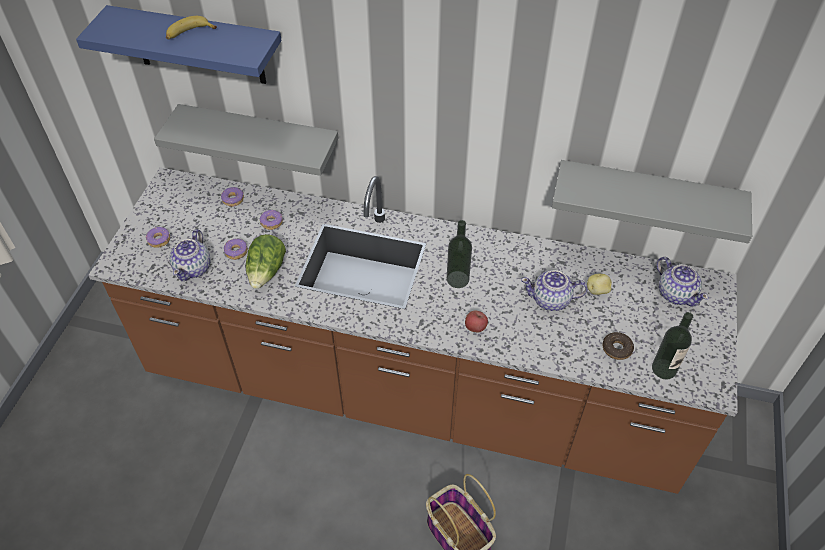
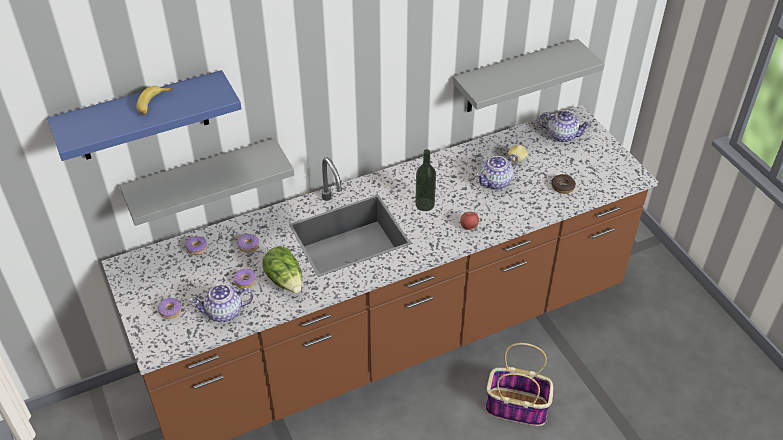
camera: 40 degrees left, 5 degrees down
(194, 268) = (224, 312): teapot -> teapot turned 105 degrees clockwise
(664, 369) = (599, 182): bottle -> none

